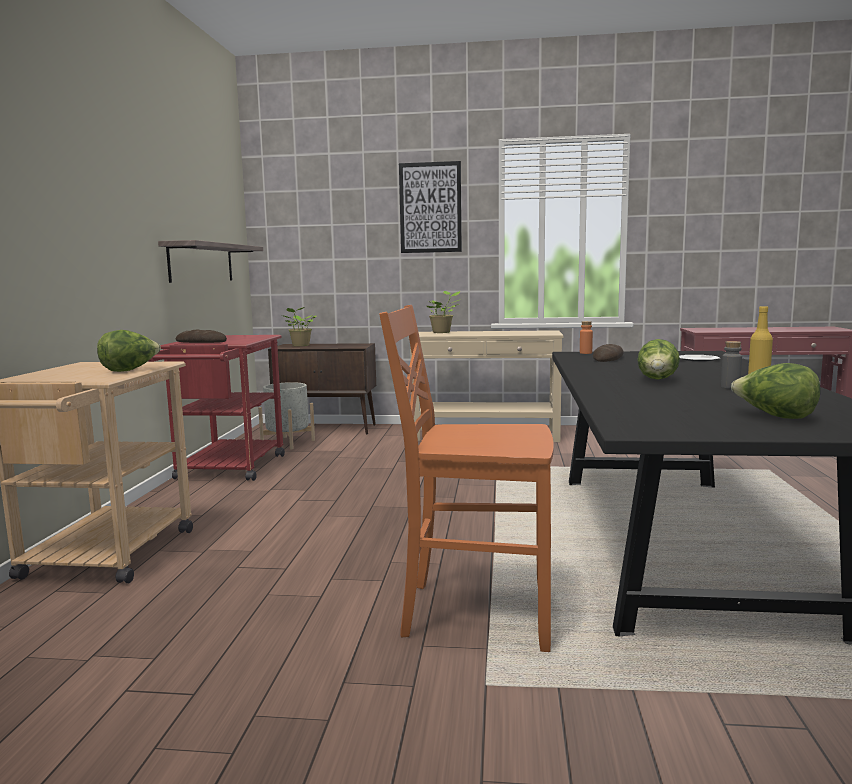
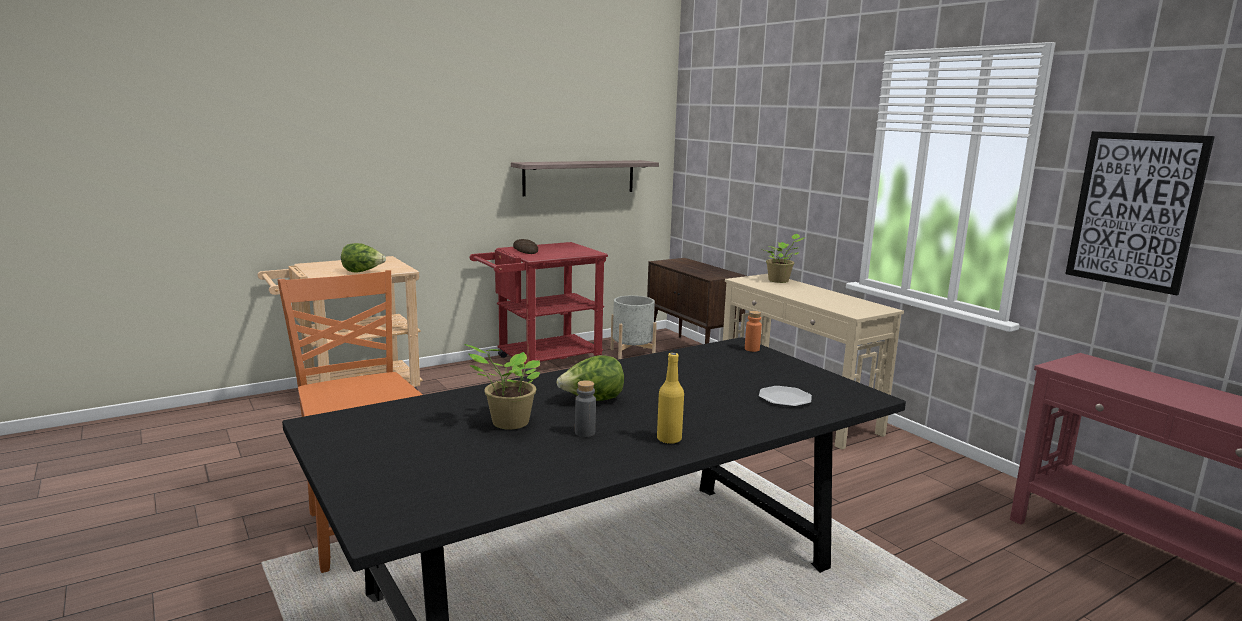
camera: 50 degrees right, 5 degrees up
(300, 345) = (683, 263): potted plant -> potted plant (507, 423)
(430, 208) = (811, 133): picture -> picture (1135, 210)
(608, 358) = (724, 363): bread -> none
(775, 417) = (422, 465): lettuce -> none

